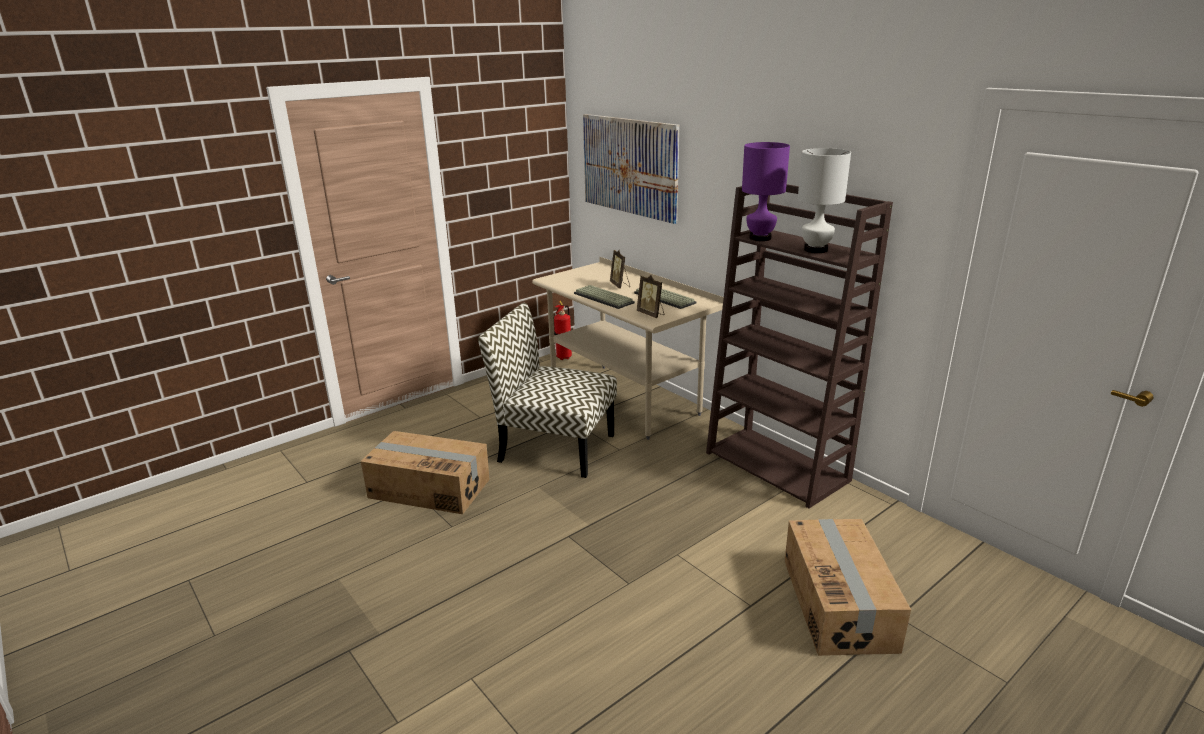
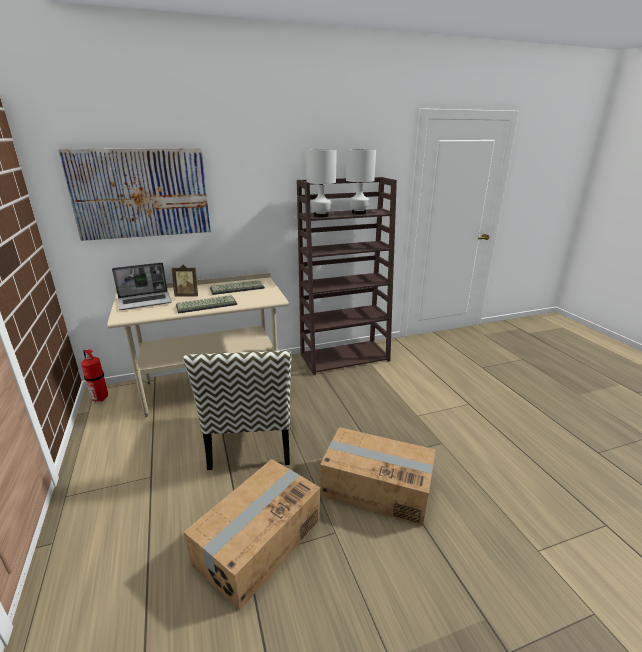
camera: 70 degrees left, 0 degrees up
(554, 447) = (251, 439): chair -> chair turned 45 degrees counterclockwise
(589, 276) = (145, 301): none -> laptop
(651, 314) = (263, 297): picture frame -> none
(759, 238) = (320, 216): purple table lamp -> white table lamp
(839, 603) = (471, 378): cardboard box -> cardboard box (376, 487)

